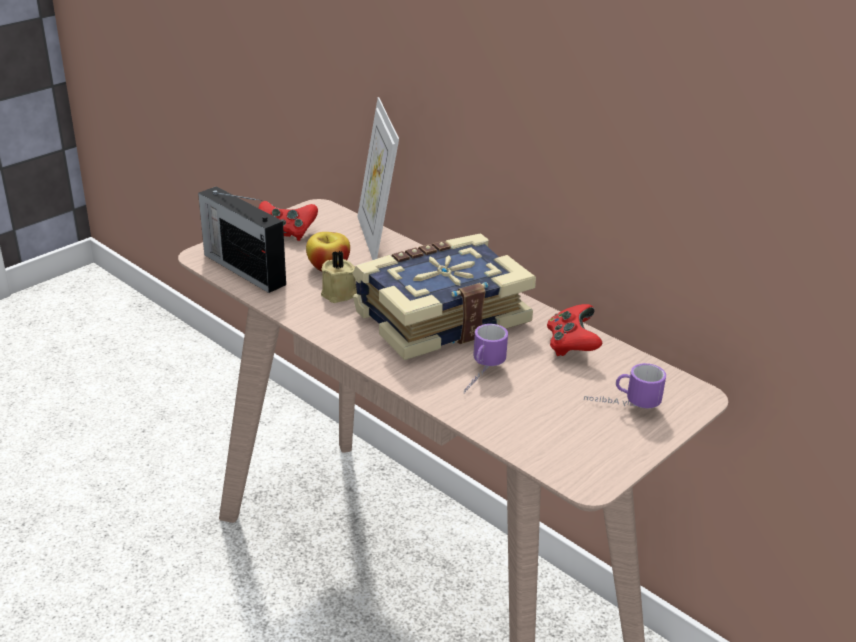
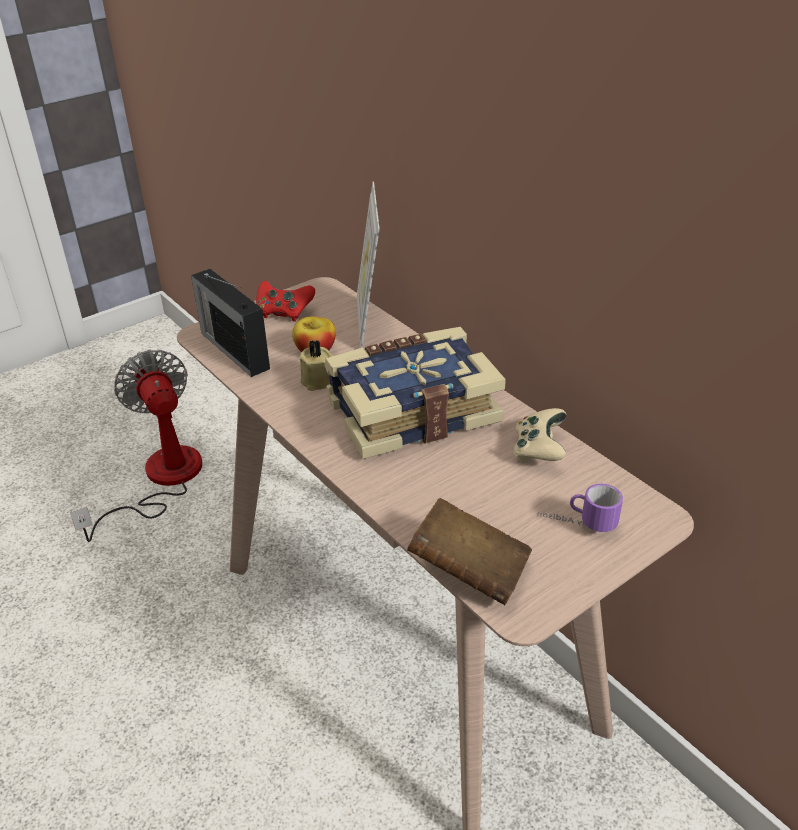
camera: 10 degrees right, 5 degrees up
(124, 434) = (161, 480): none -> fan
(480, 376) = (436, 481): mug -> none
(531, 450) = (469, 571): none -> brown book
(571, 345) = (538, 451): red game controller -> beige game controller

